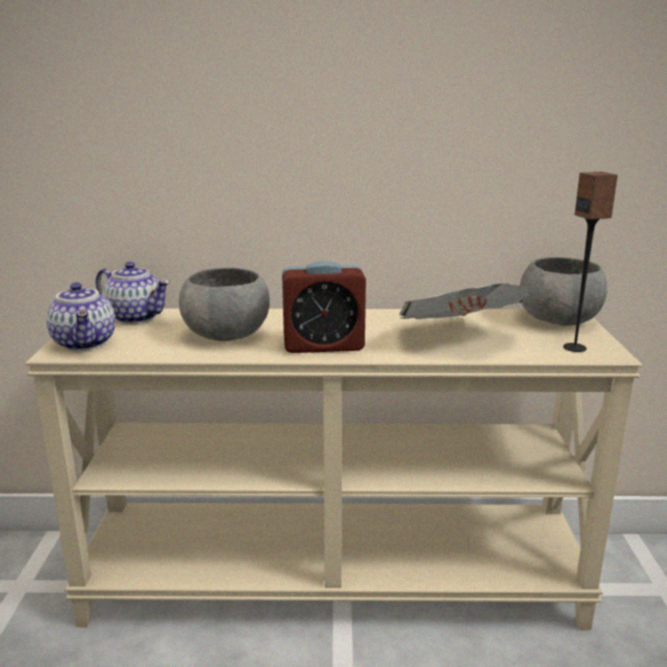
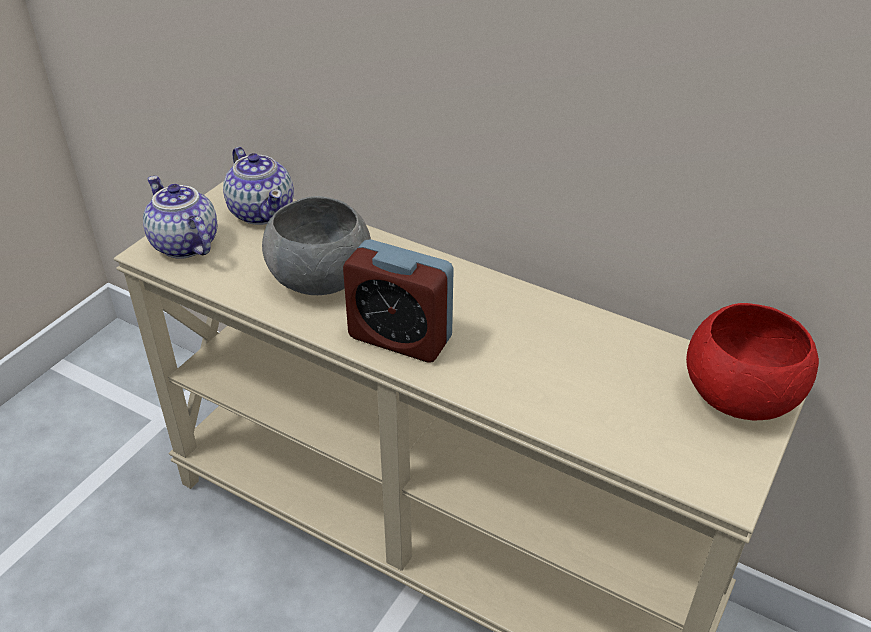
camera: 30 degrees right, 20 degrees up
(86, 343) = (183, 245): teapot -> teapot turned 135 degrees clockwise
(459, 337) = (568, 381): newspaper -> none
(557, 320) = (738, 395): grey bowl -> red bowl
(575, 348) = (696, 462): speaker -> none

